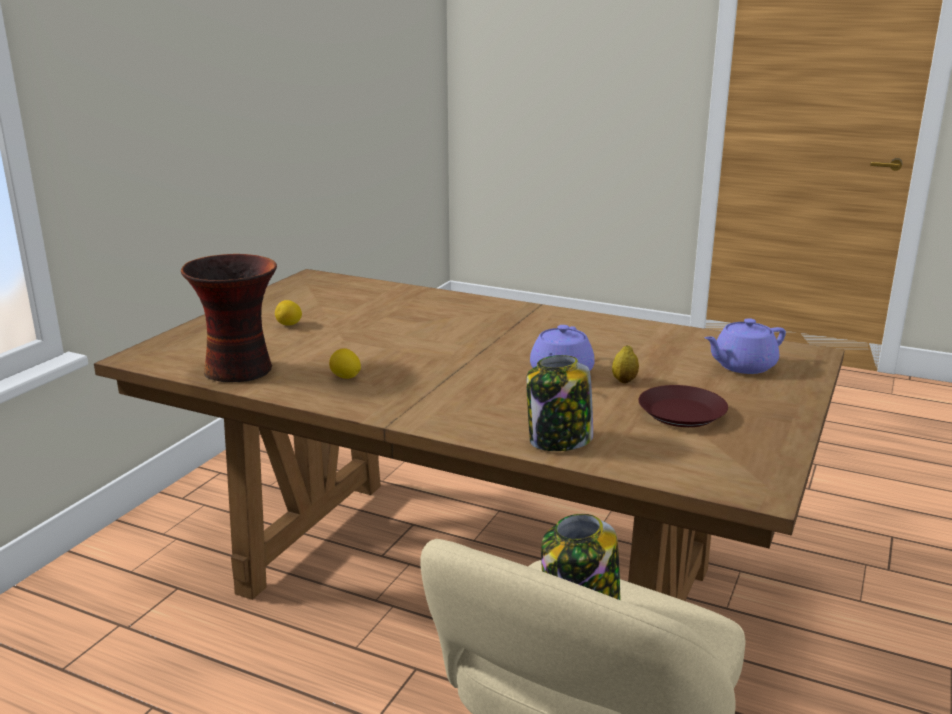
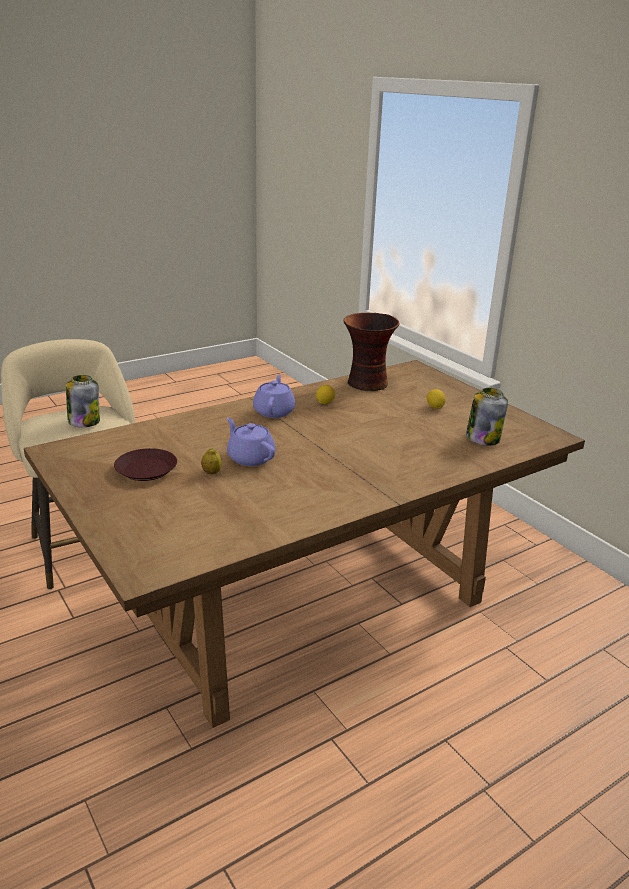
camera: 120 degrees right, 5 degrees up
(559, 441) = (173, 427): jar -> jar (482, 438)
(742, 366) = (168, 527): purple teapot -> purple teapot (274, 411)

